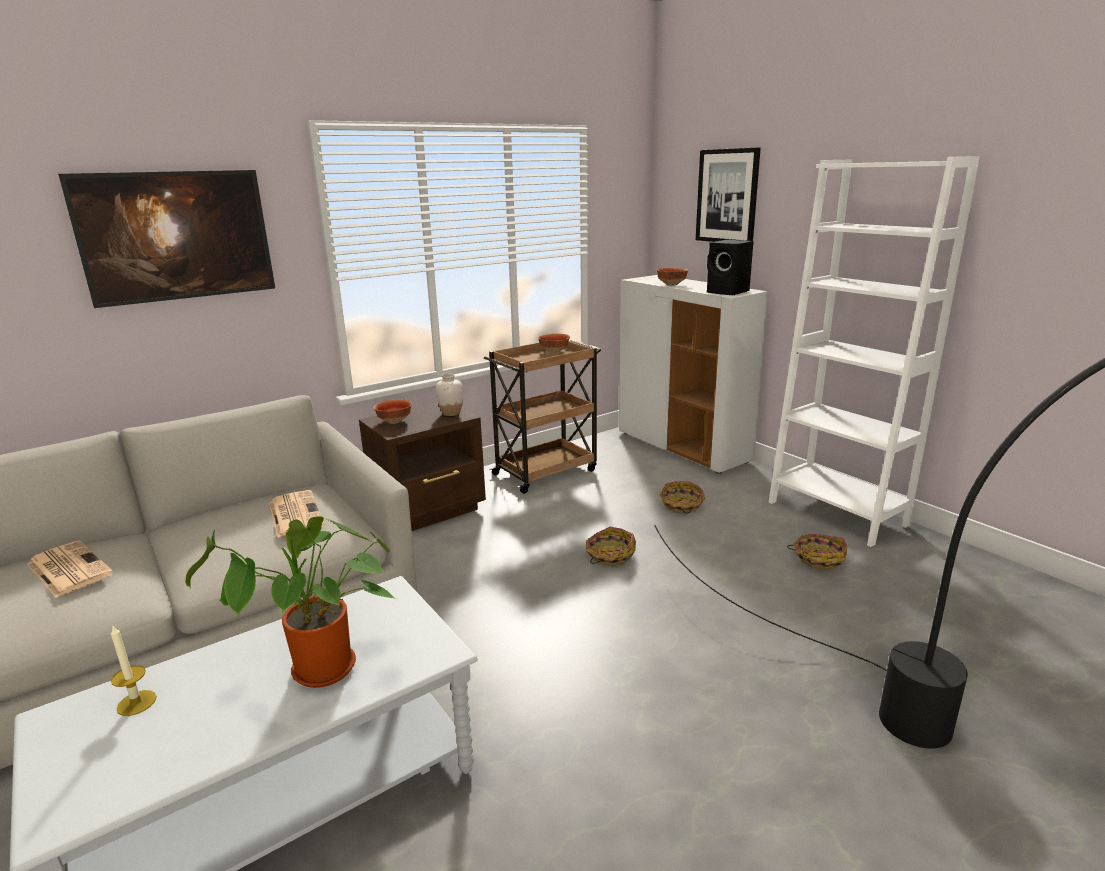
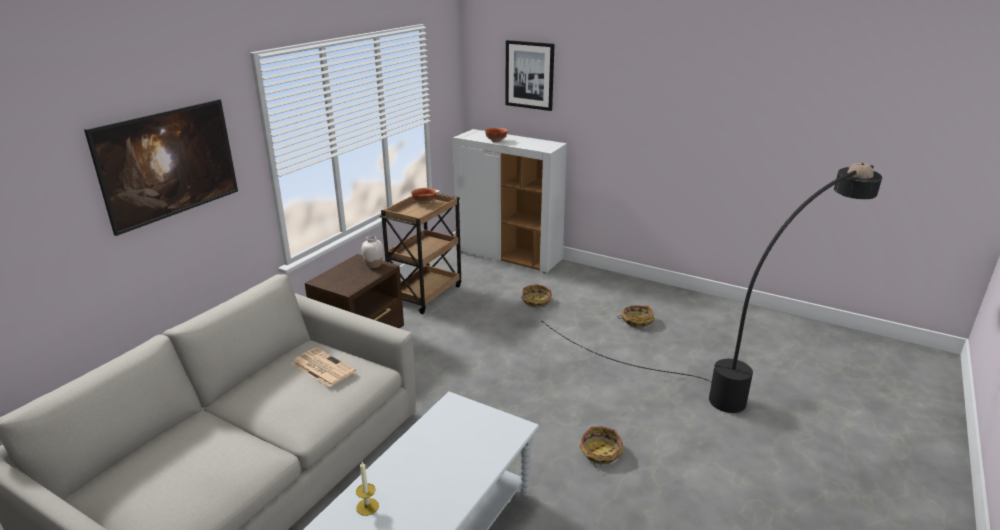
camera: 25 degrees left, 5 degrees up
(68, 569) = (189, 448): newspaper -> none
(319, 674) = (461, 459): potted plant -> none
(394, 421) = (336, 280): bowl -> none
(609, 555) = (514, 347): basket -> basket (600, 453)
(729, 292) = (543, 146): black speaker -> none
(836, 513) = (631, 288): white bookcase -> none

